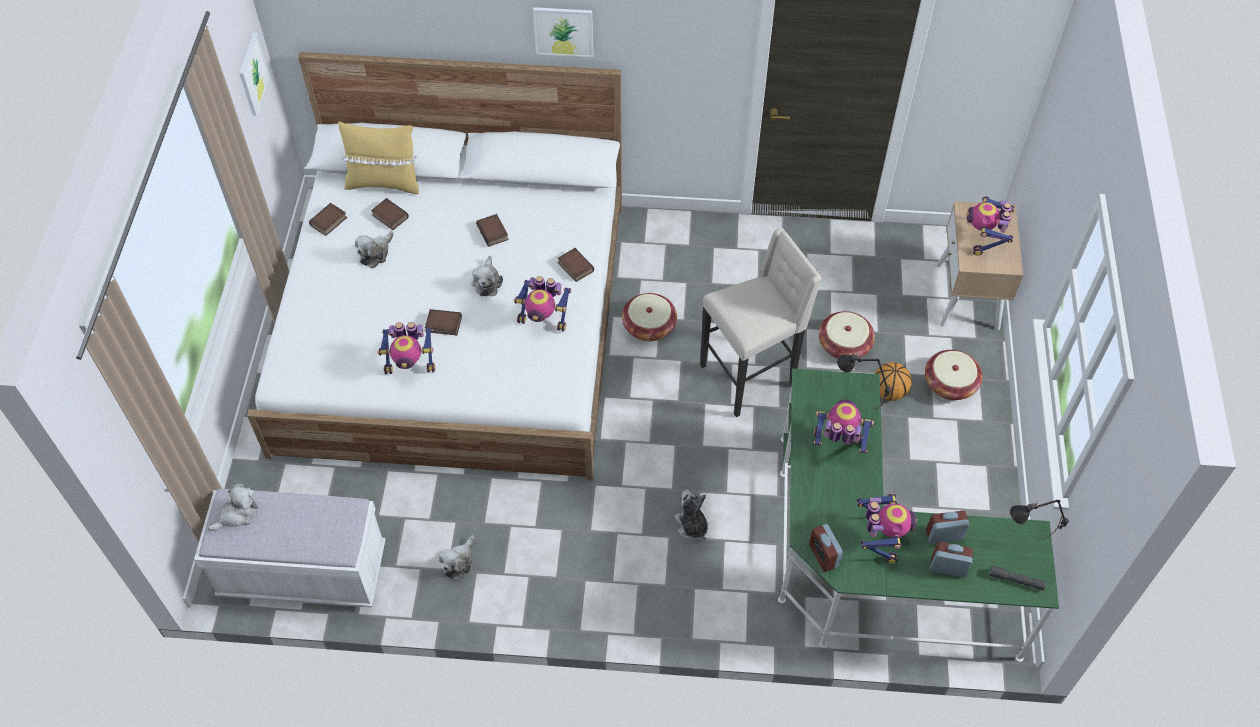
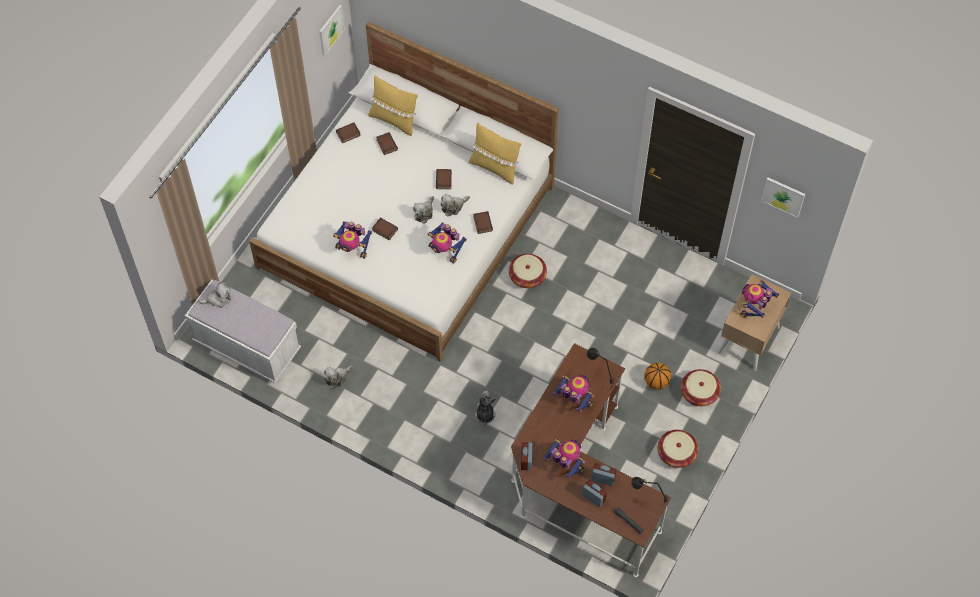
camera: 25 degrees right, 5 degrees up
(375, 253) = (366, 167): plush toy -> plush toy (453, 207)
(552, 193) = (494, 167): none -> yellow pillow
(563, 31) = (526, 73): picture -> picture (783, 196)
(750, 376) = (573, 335): beige stool -> none
(844, 345) = (646, 339): basket -> basket (676, 453)
(870, 565) = (578, 483): green desk -> brown desk
(880, 538) = (565, 465): toy robot -> toy robot turned 75 degrees counterclockwise

